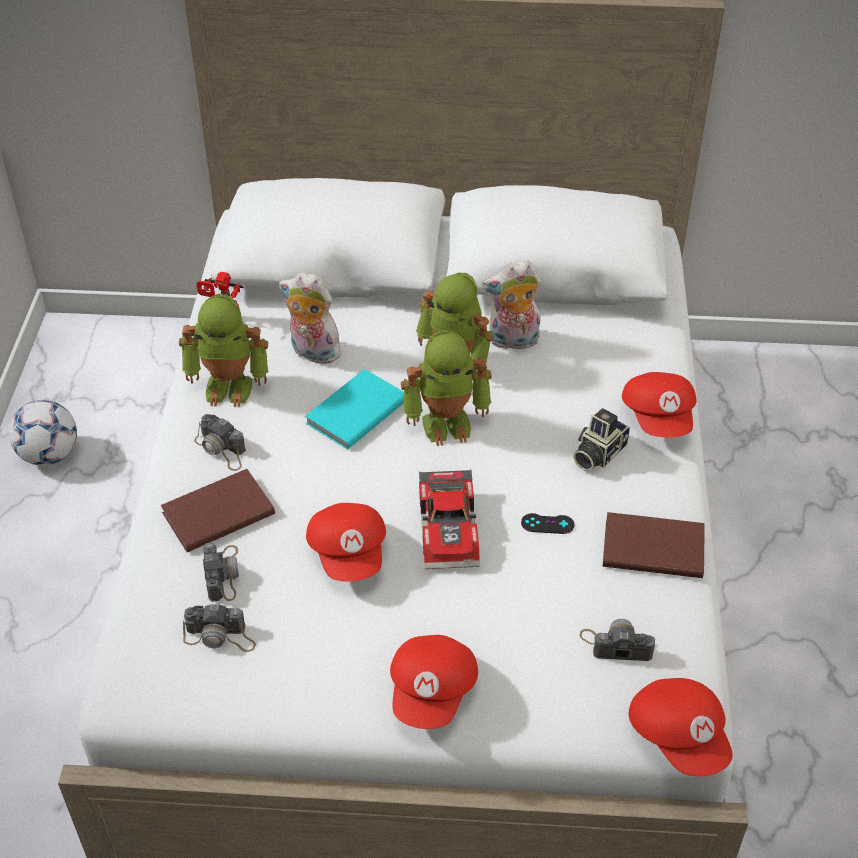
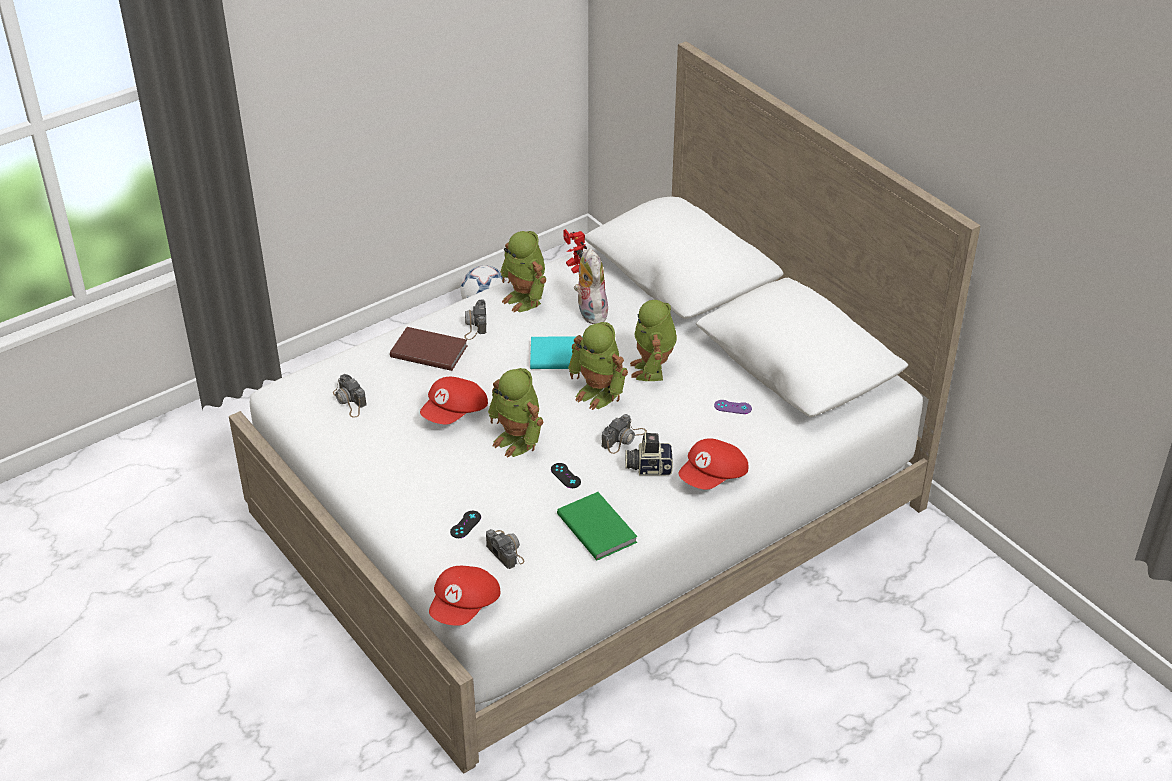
camera: 50 degrees right, 5 degrees down
(223, 573) = (391, 378): camera -> camera (623, 438)
(433, 692) = (395, 496): red cap -> none
(451, 528) = (518, 441): toy car -> toy robot
(512, 342) = (702, 382): plush toy -> none
(544, 655) = (465, 524): none -> black game controller
(571, 344) = (732, 407): none -> purple game controller
(651, 546) = (598, 527): brown book -> green book

